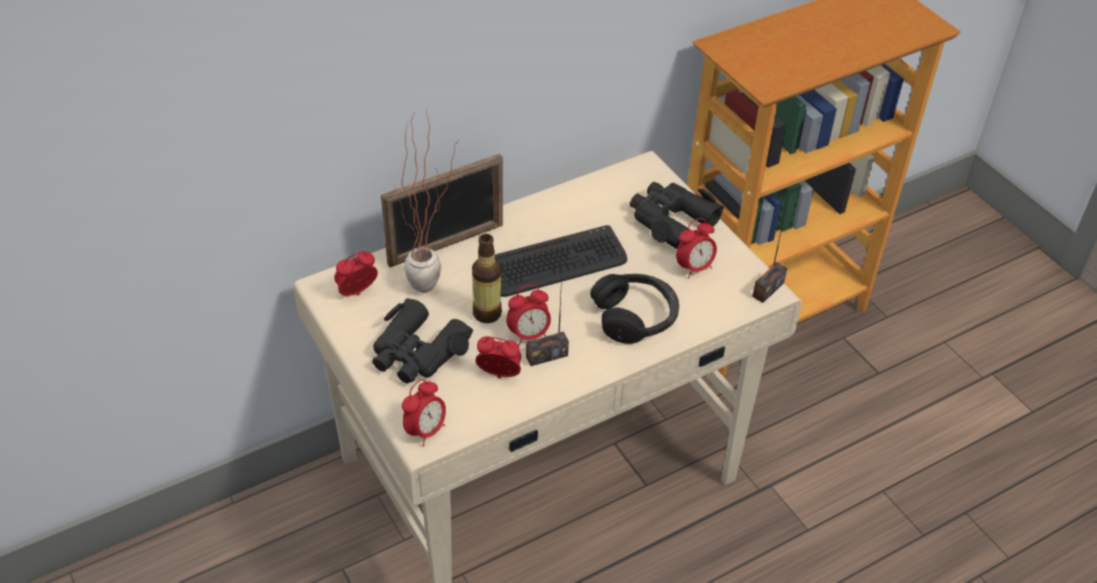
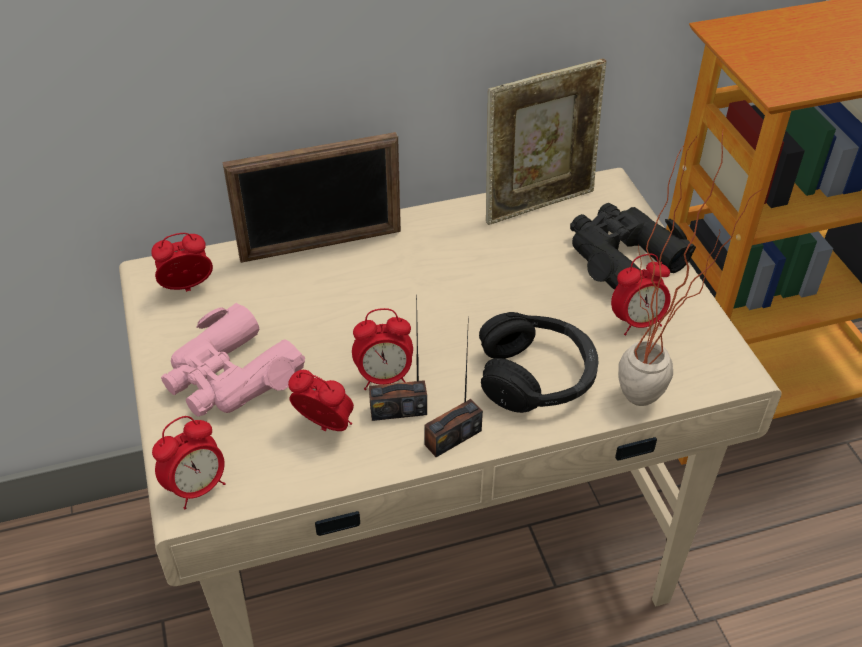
camera: 15 degrees right, 0 degrees up
(417, 352) = (230, 377): black binoculars -> pink binoculars
(433, 291) = (283, 301): potted plant -> potted plant (653, 406)
(487, 313) = (339, 340): bottle -> none
(555, 263) = (451, 288): keyboard -> none
(599, 188) = (539, 203): none -> picture frame
(767, 289) = (734, 367): radio -> radio (452, 437)

